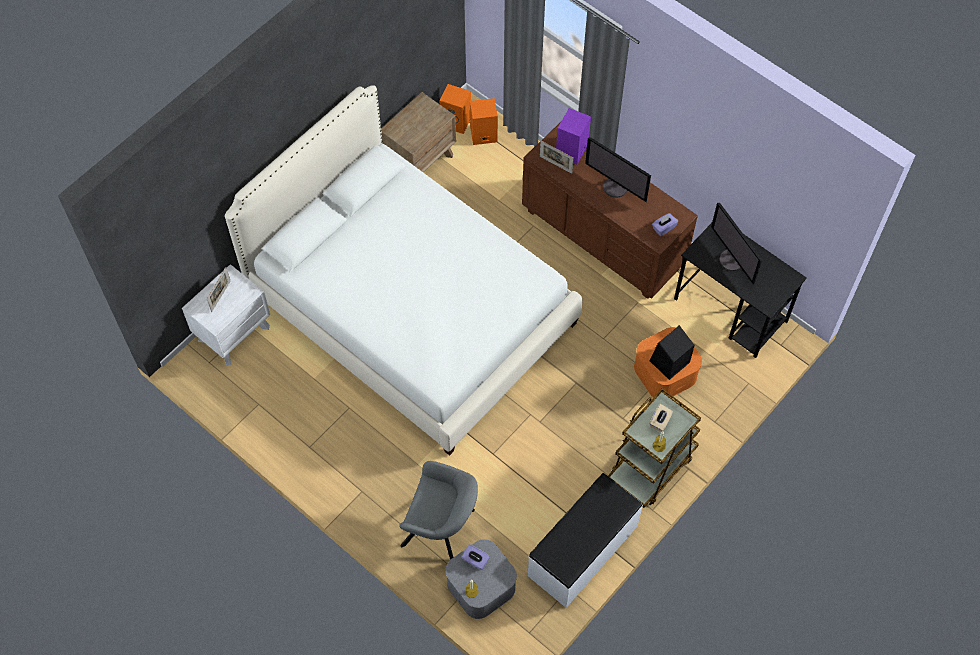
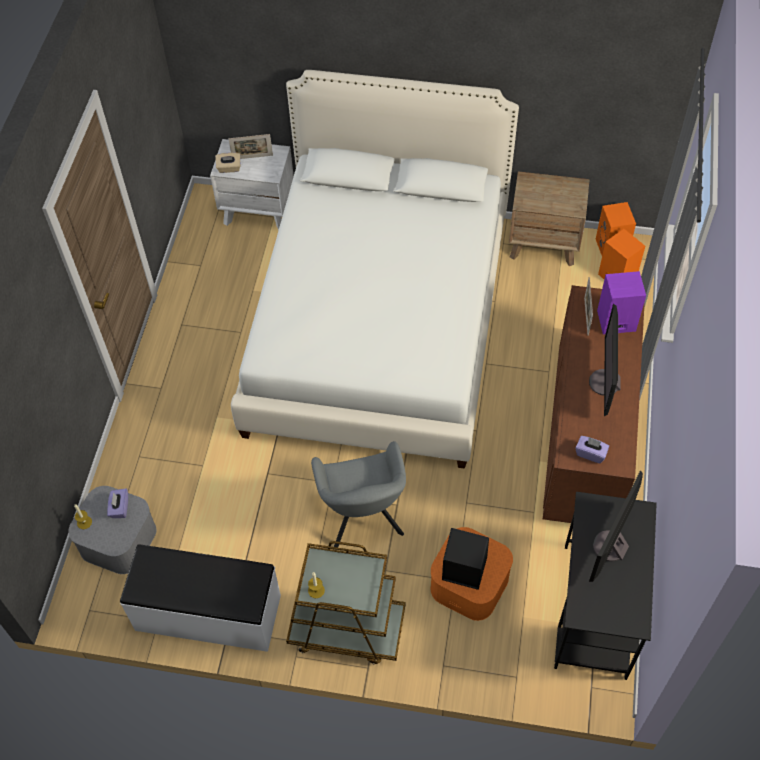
camera: 60 degrees right, 5 degrees down
(442, 529) = (159, 474): grey armchair -> grey armchair (362, 518)
(660, 422) = (346, 576): beige tissue box -> beige tissue box (229, 168)

